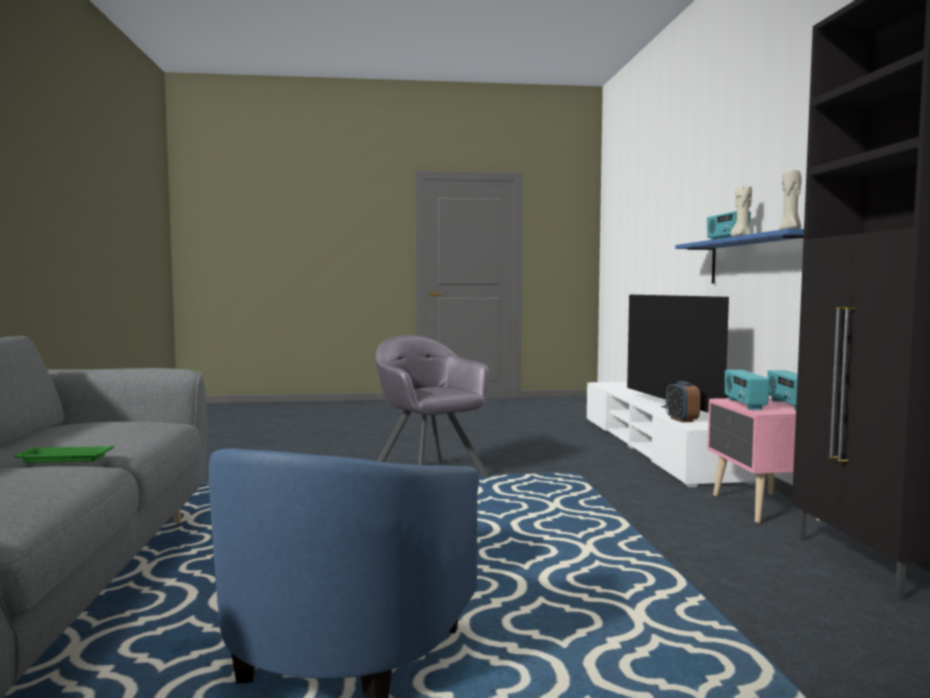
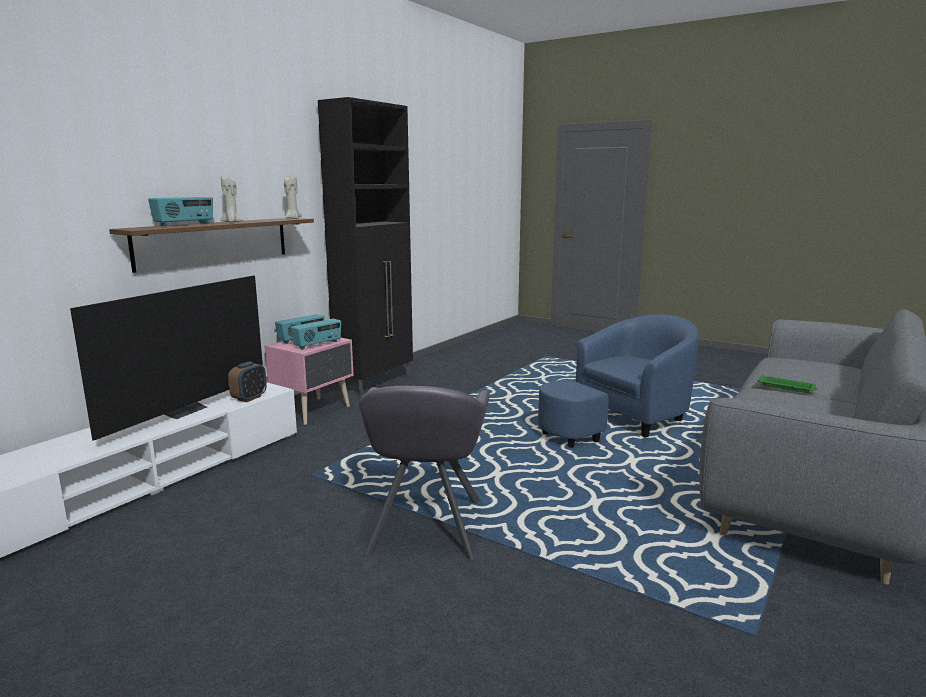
camera: 140 degrees left, 10 degrees up
(758, 260) = (214, 242): blue shelf -> brown shelf

